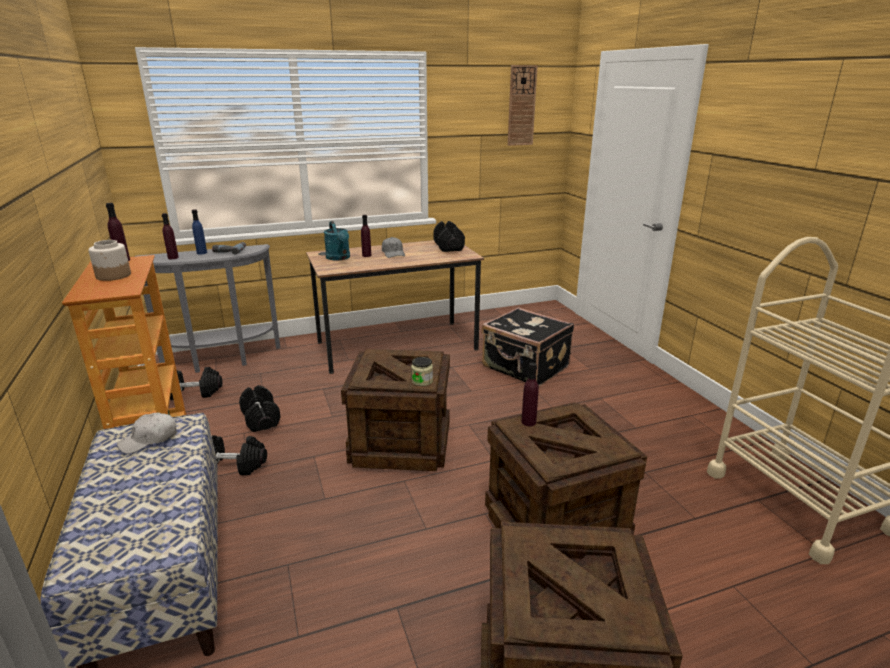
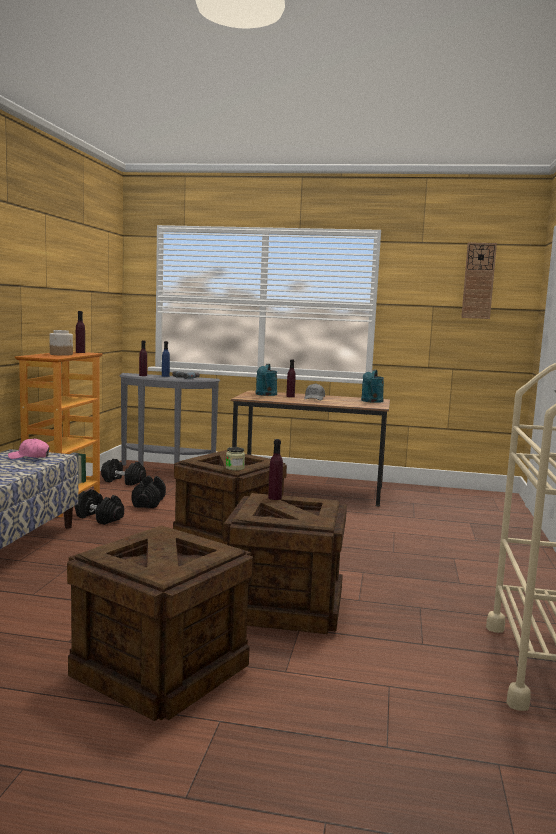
camera: 30 degrees right, 15 degrees down
(149, 439) = (29, 457): white cap -> pink cap
(449, 247) = (371, 401): black dumbbell -> turquoise watering can
(525, 368) = (407, 525): black suitcase -> none

